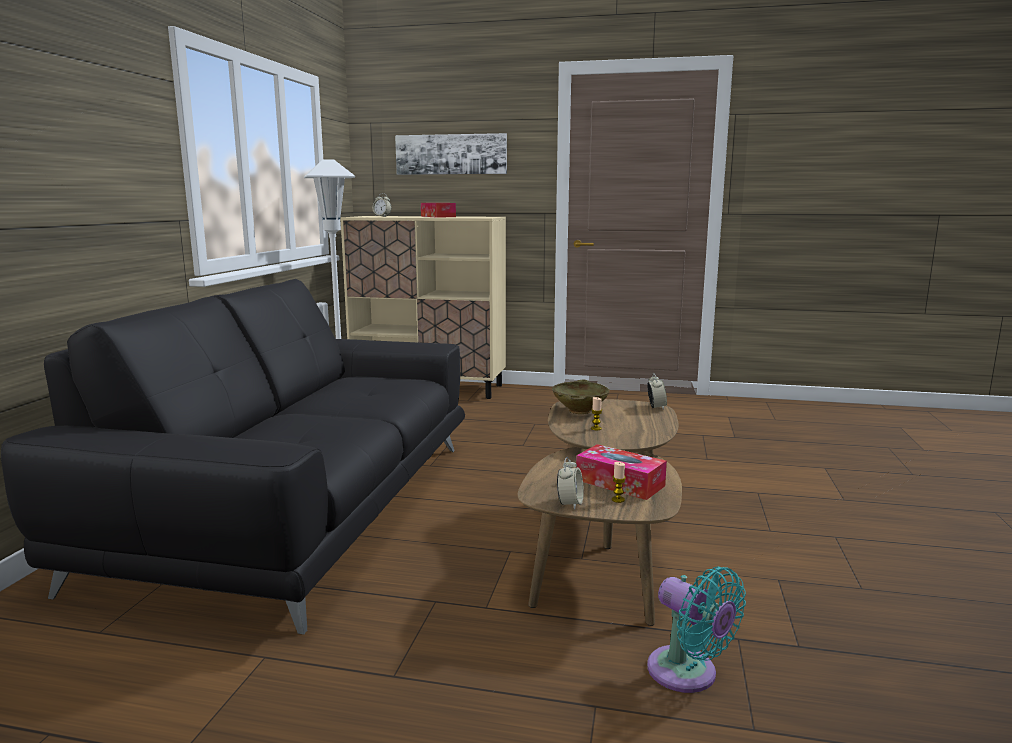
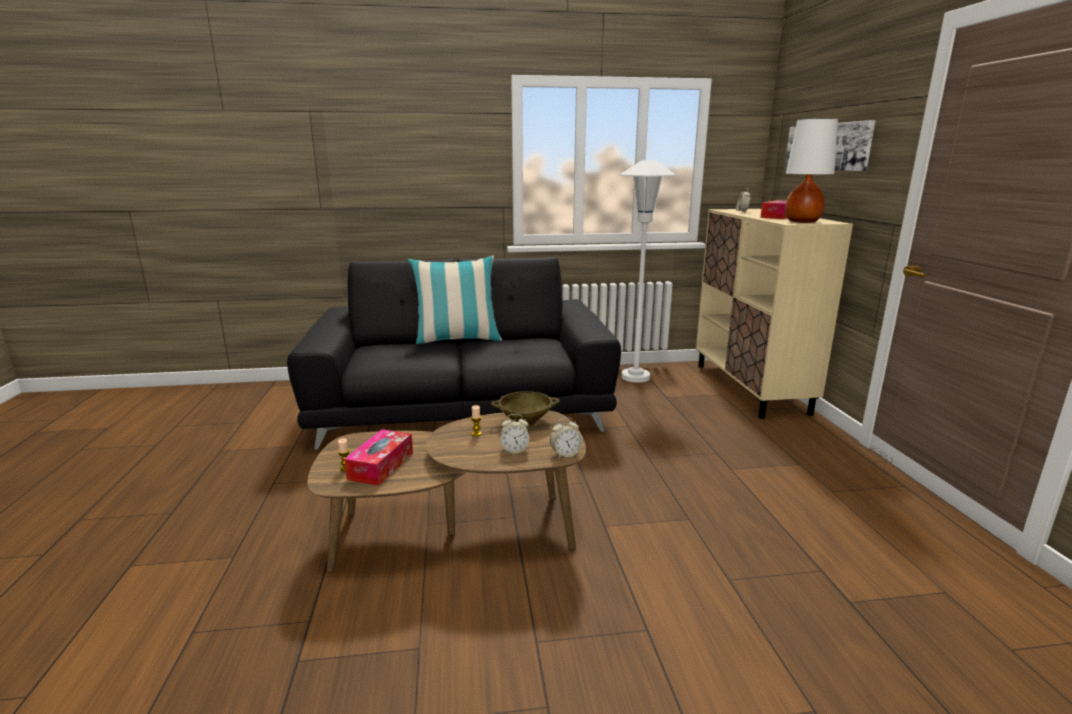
camera: 70 degrees right, 5 degrees up
(282, 408) = (457, 339): none -> pillow
(481, 217) = (802, 222): none -> white table lamp
(570, 504) = (336, 452): alarm clock -> alarm clock (514, 450)
(688, 674) = (262, 595): turquoise fan -> none

